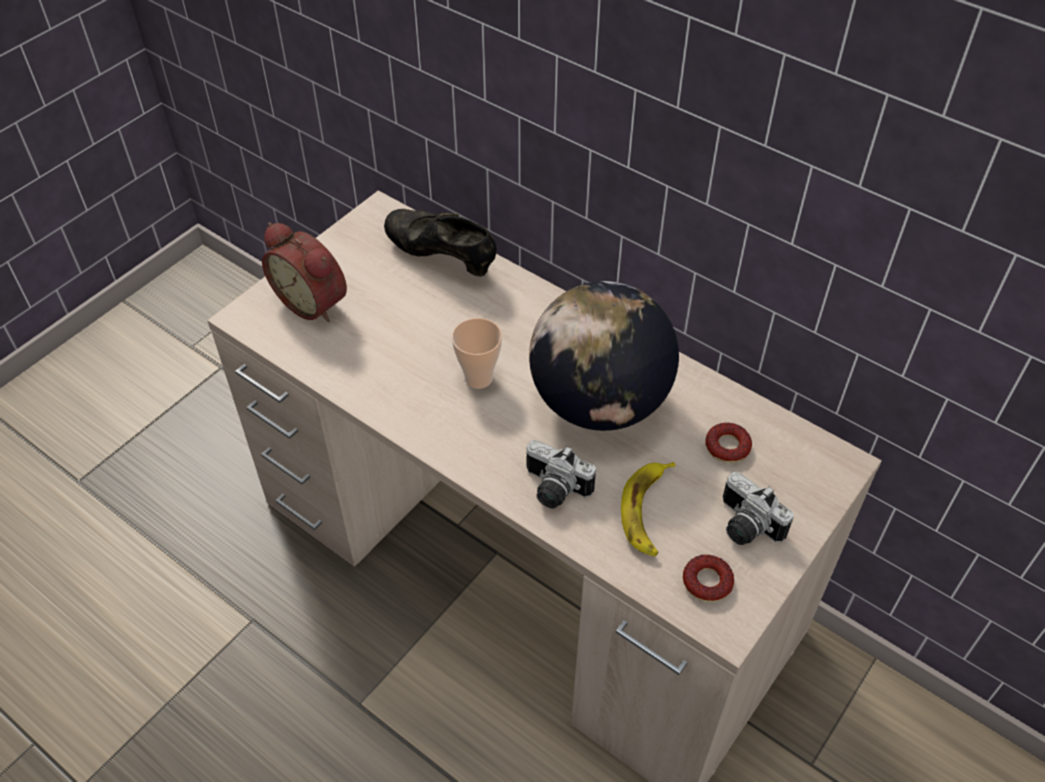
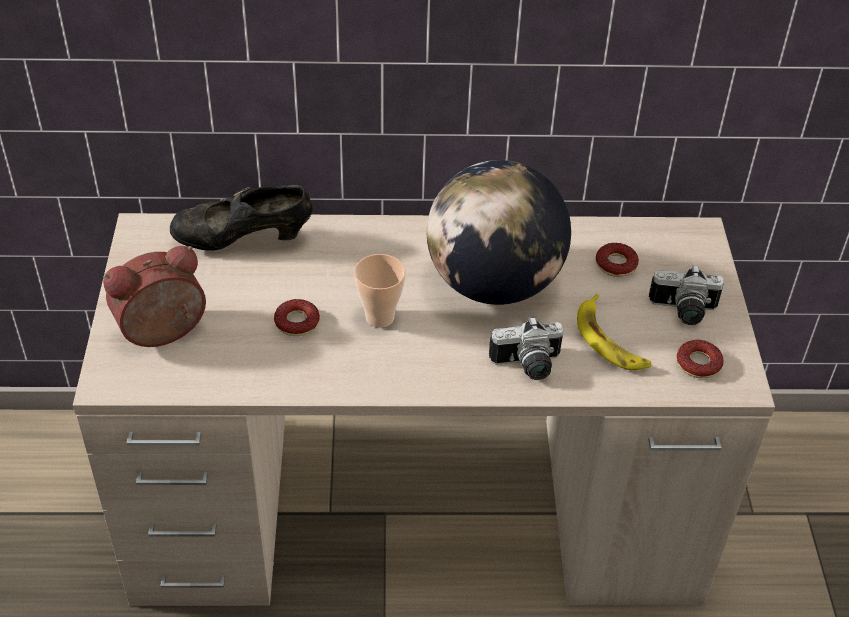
camera: 40 degrees left, 5 degrees down
(314, 301) = (164, 334): alarm clock -> alarm clock turned 150 degrees clockwise
(414, 346) = (297, 322): none -> donut

